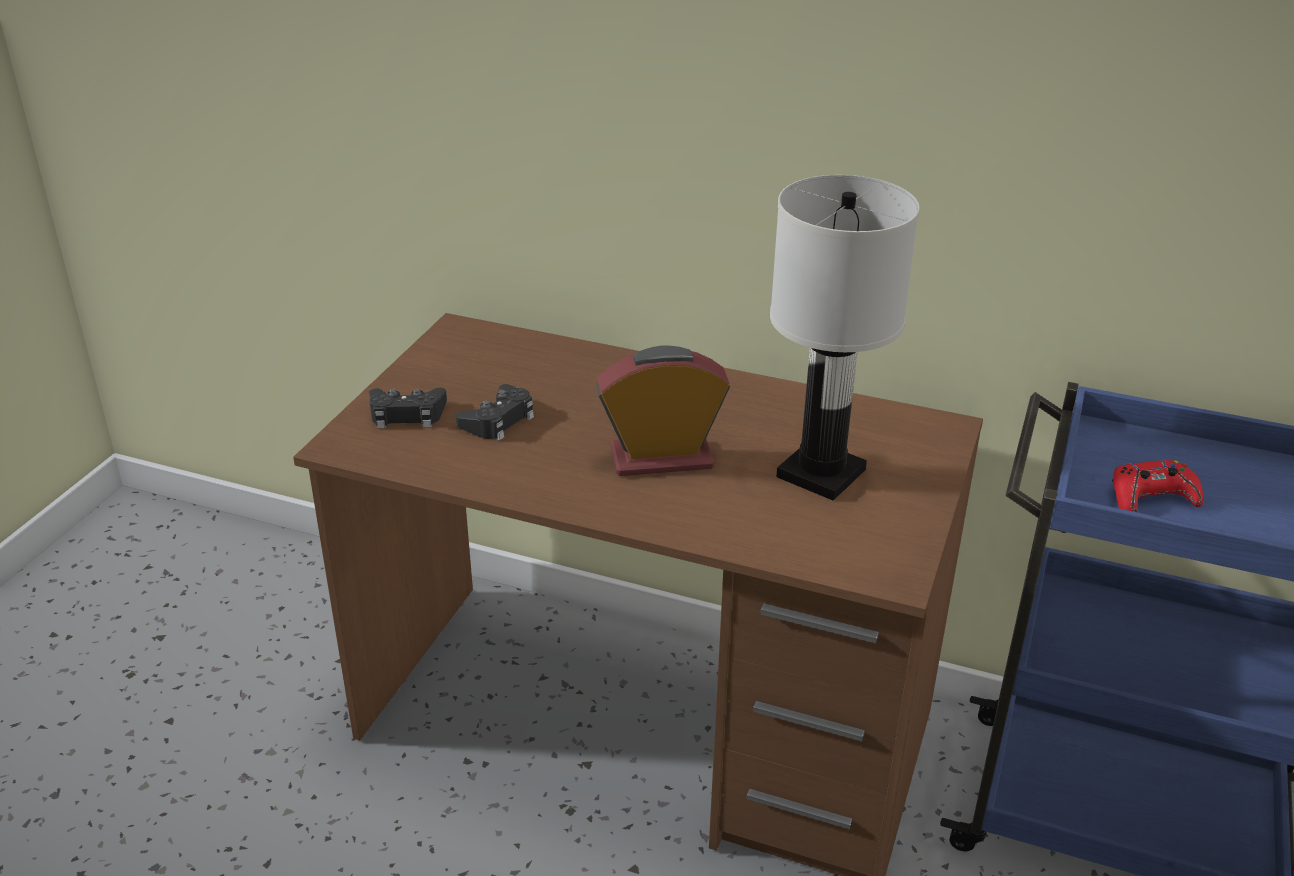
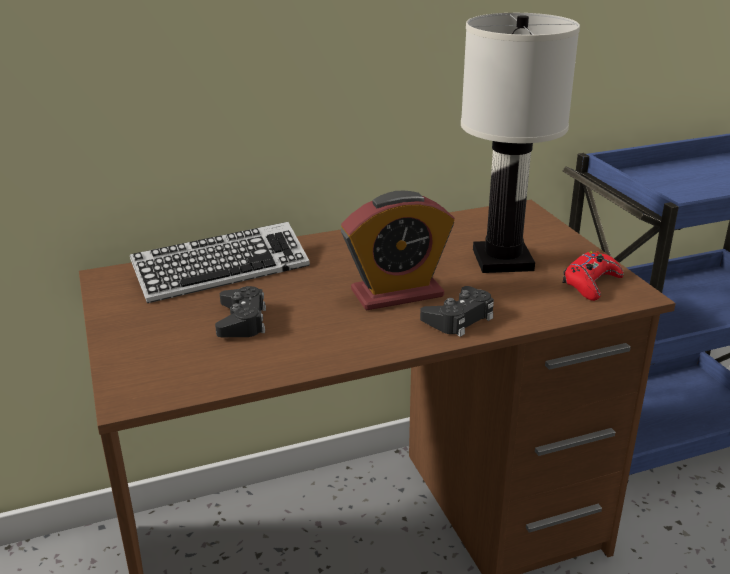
camera: 40 degrees left, 5 degrees down
(407, 414) = (158, 349): black game controller -> black game controller (459, 318)
(549, 364) = (222, 271): none -> keyboard
(661, 458) = (397, 293): alarm clock -> alarm clock turned 150 degrees counterclockwise
(1151, 497) = (688, 195): red game controller -> red game controller (591, 283)

